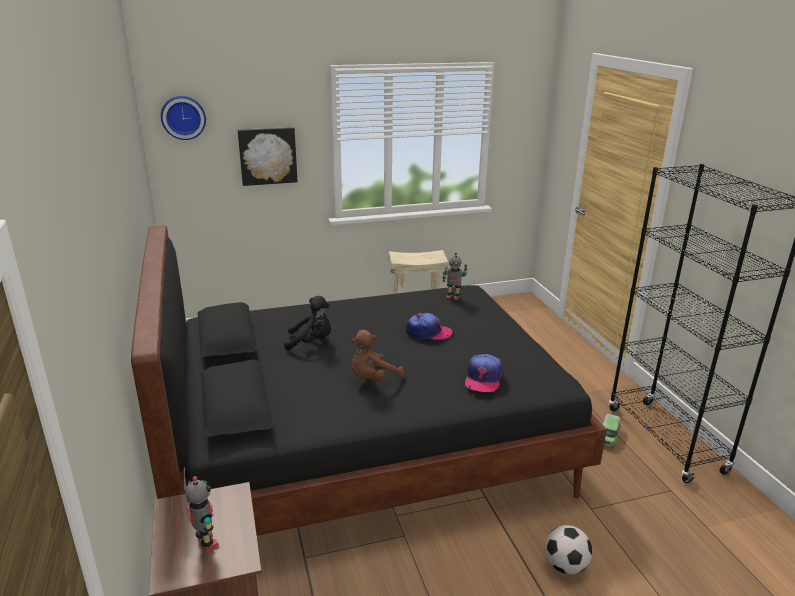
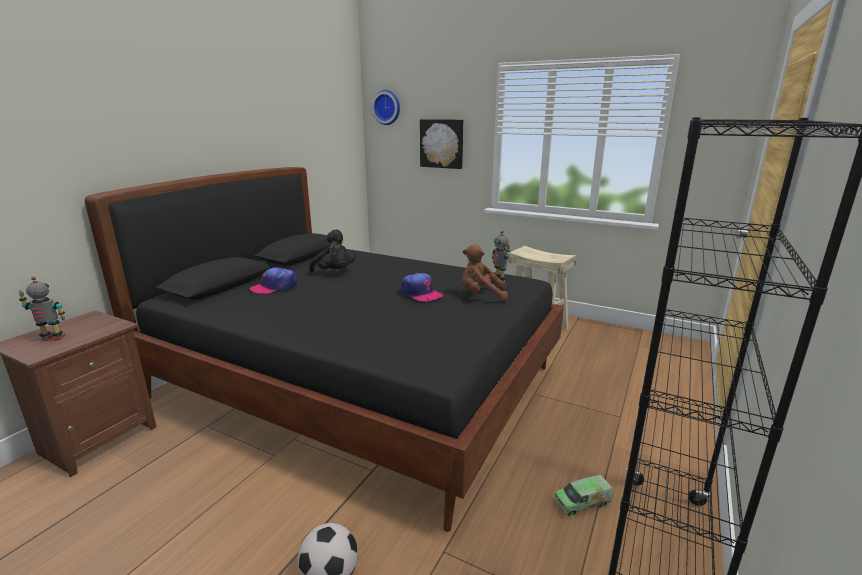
camera: 45 degrees right, 5 degrees down
(206, 543) = (53, 338): toy robot -> toy robot turned 105 degrees counterclockwise
(372, 378) = (314, 302): brown plush toy -> brown plush toy (481, 295)
(483, 378) = (378, 334): cap -> cap (274, 287)

